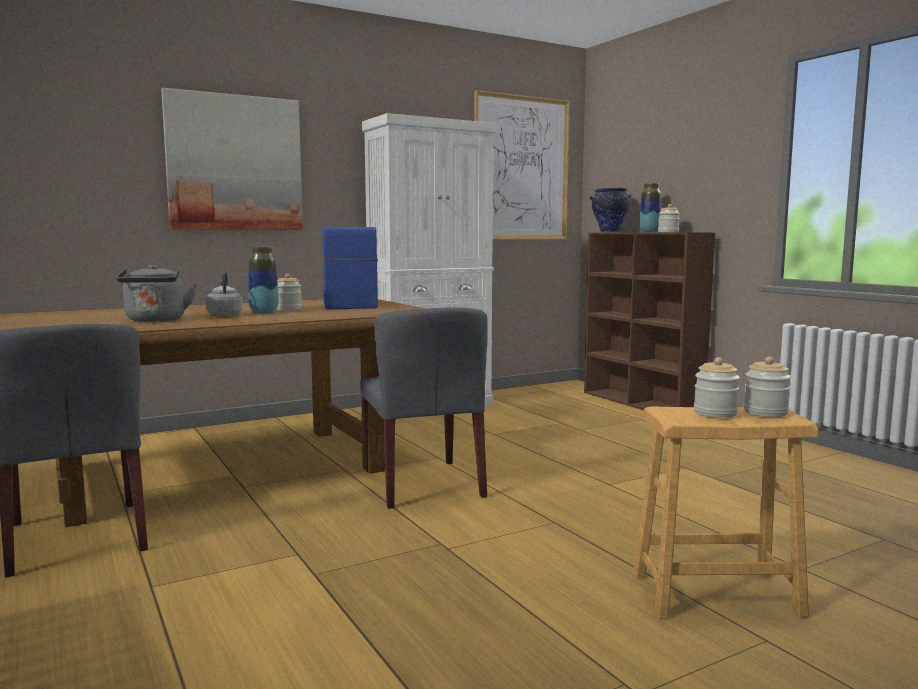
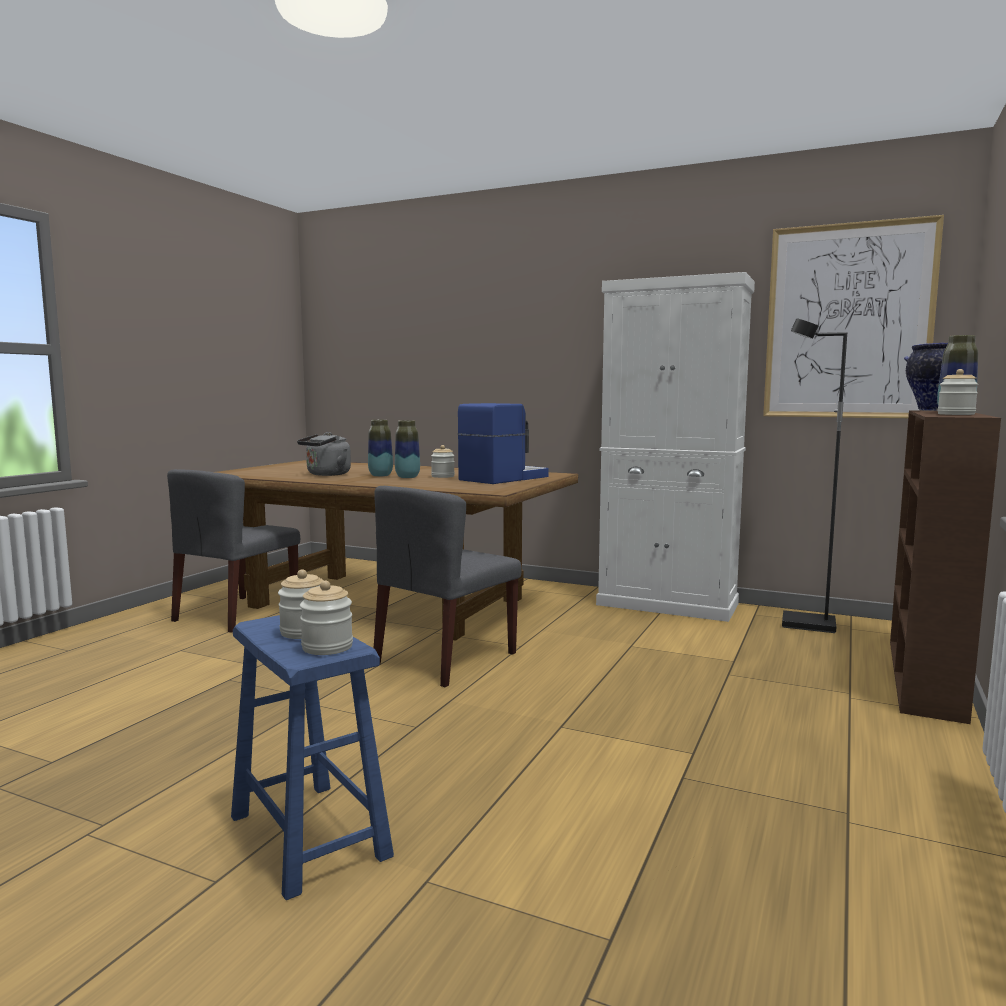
camera: 55 degrees right, 0 degrees up
(225, 315) = (380, 475): grey kettle -> vase
(234, 163) = (502, 343): picture -> none
(530, 395) = (807, 625): none -> black floor lamp
(715, 594) = (308, 836): brown stool -> blue stool

